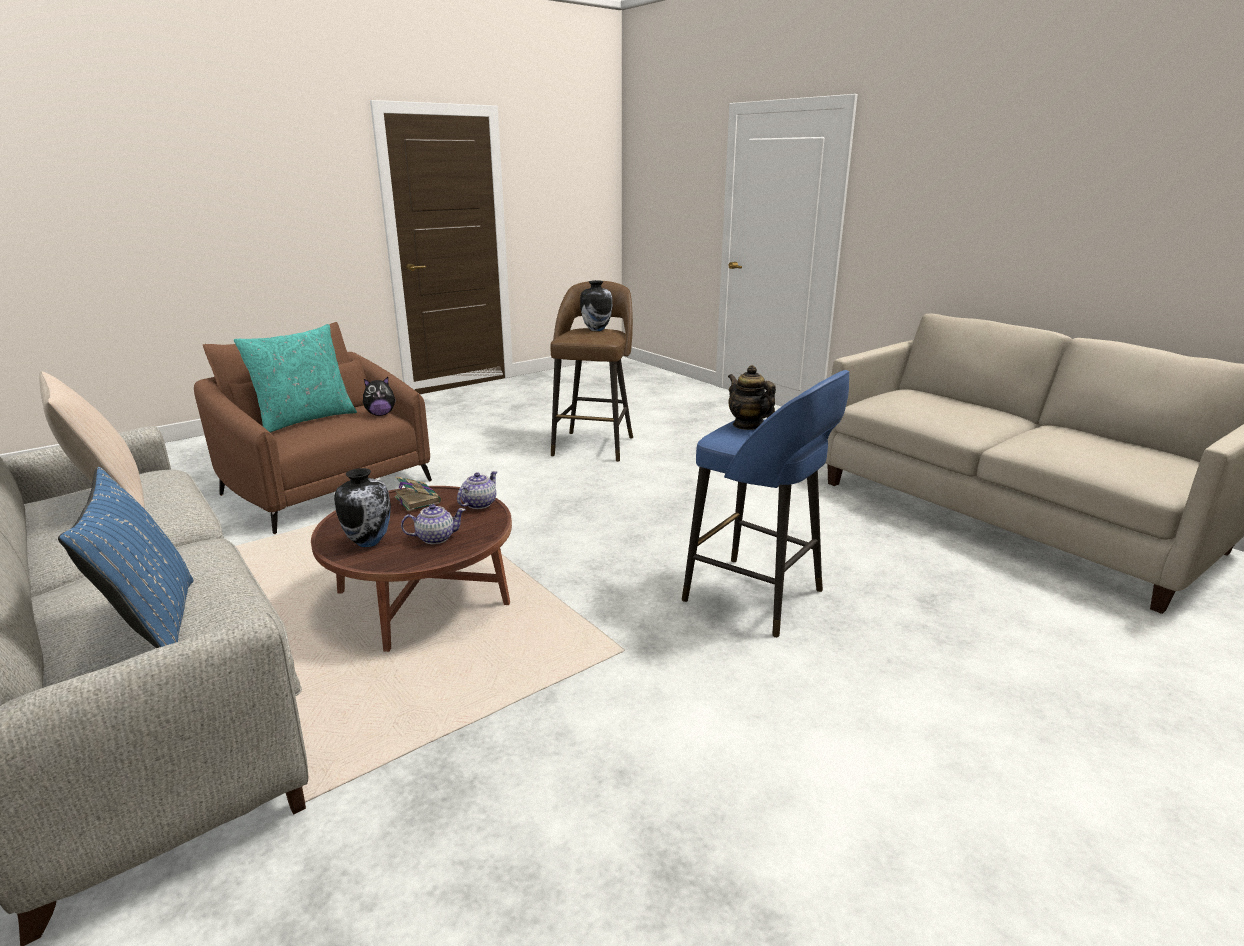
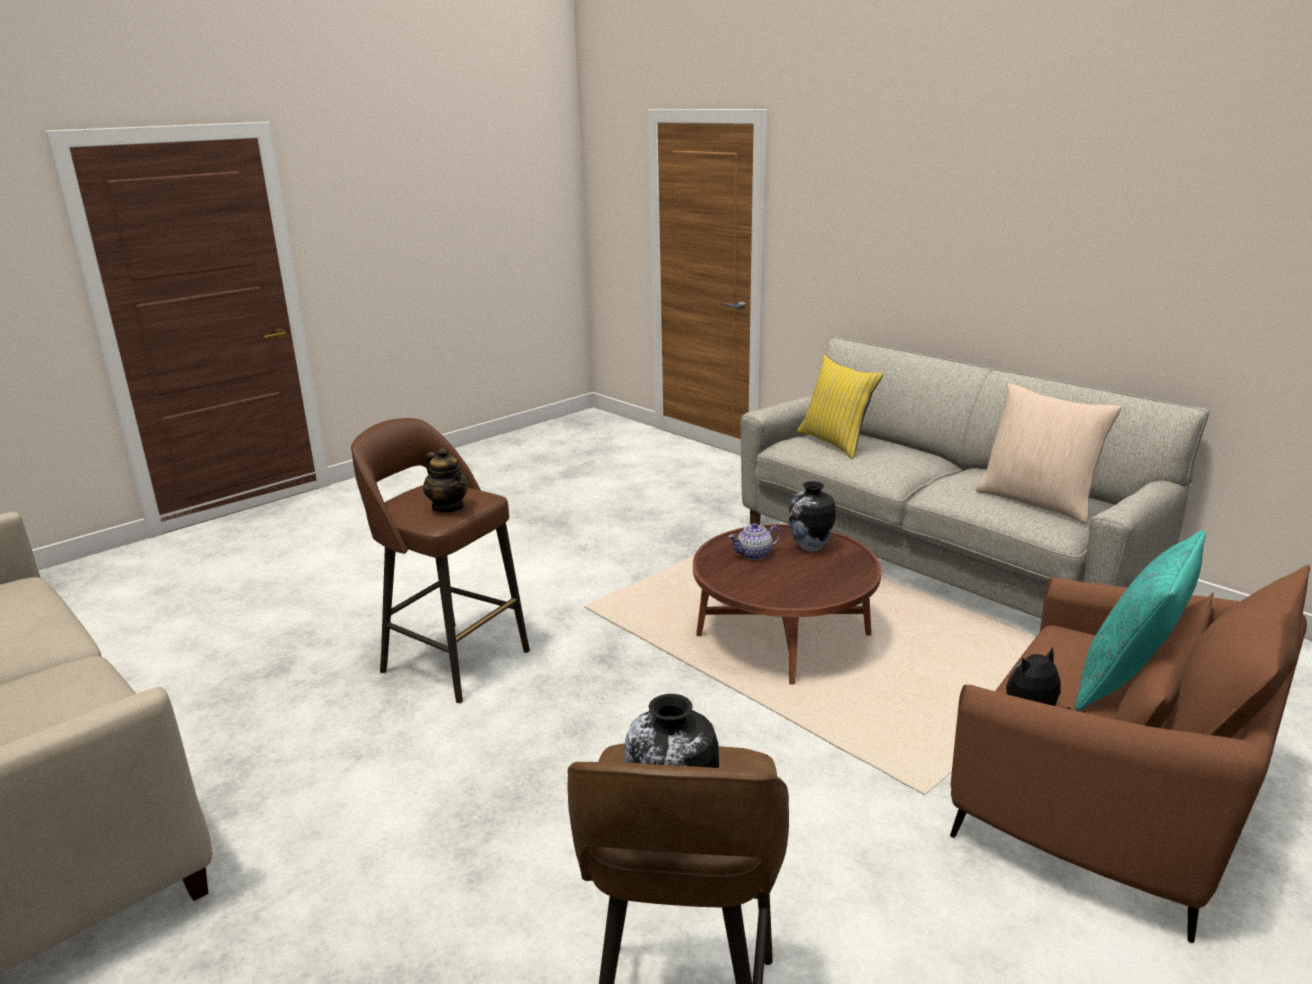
camera: 175 degrees right, 0 degrees up
(153, 625) = (835, 443): blue pillow -> yellow pillow
(417, 499) = (810, 588): book -> none
(478, 504) = (739, 587): teapot -> none
(757, 597) = (452, 660): blue stool -> brown stool

